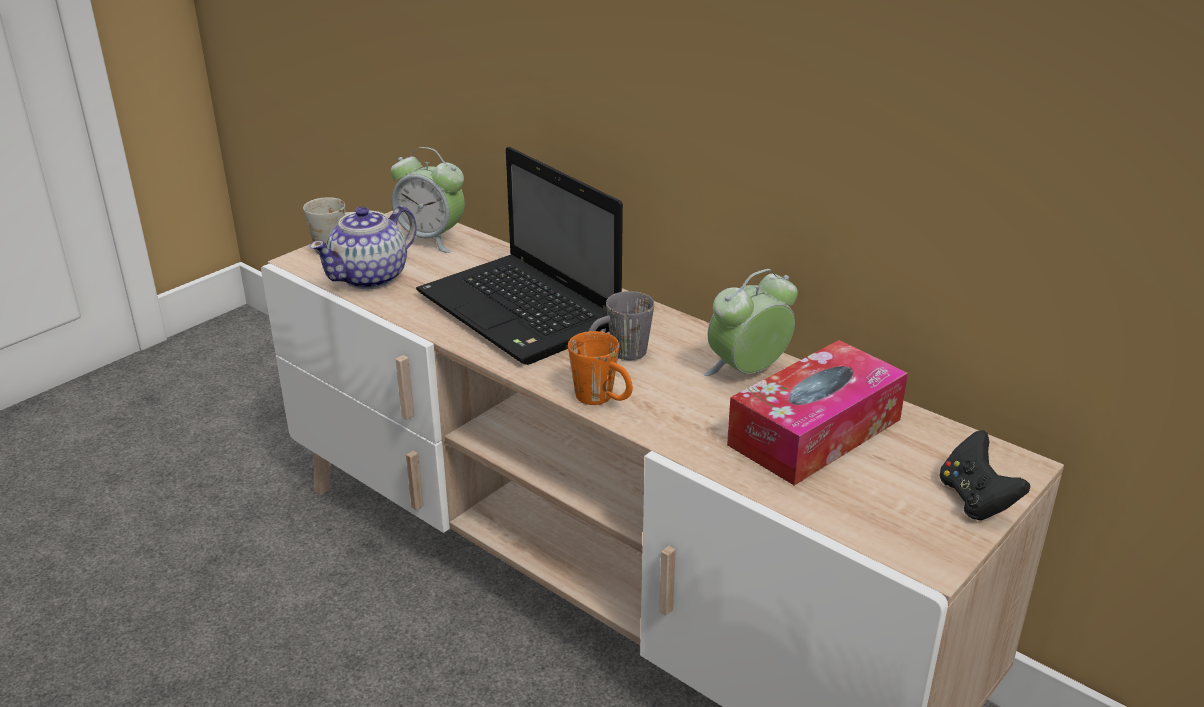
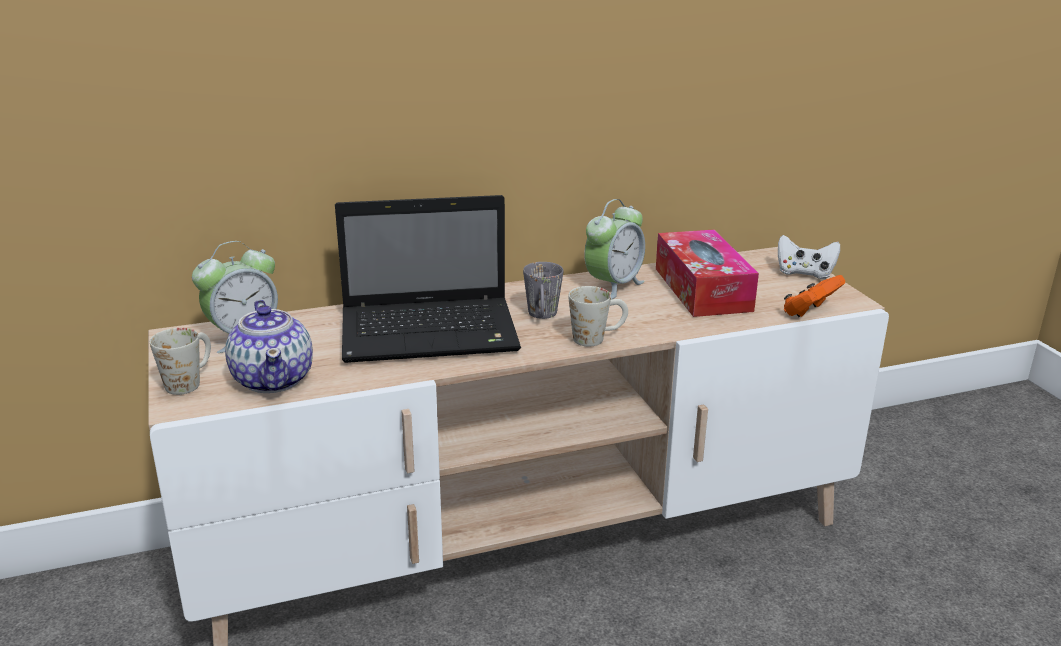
camera: 60 degrees left, 5 degrees down
(603, 399) = (597, 338): orange mug -> white mug
(747, 372) = (613, 286): alarm clock -> alarm clock turned 135 degrees counterclockwise
(844, 530) = (809, 313): none -> orange game controller
(975, 499) = (804, 273): black game controller -> white game controller

